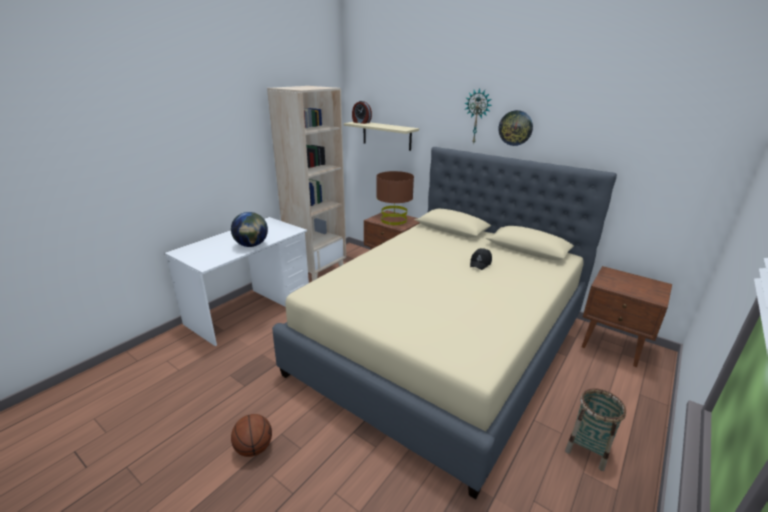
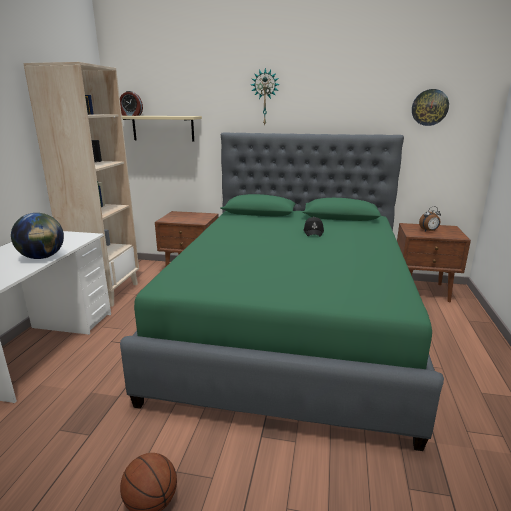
camera: 25 degrees left, 5 degrees down
(393, 220) = (187, 217): brown table lamp -> none
(443, 345) = (291, 326): beige bed -> green bed
(515, 128) = (305, 105): wall clock -> wall clock (429, 107)
(588, 449) = (469, 373): basket -> none
(627, 284) = (429, 231): none -> alarm clock

